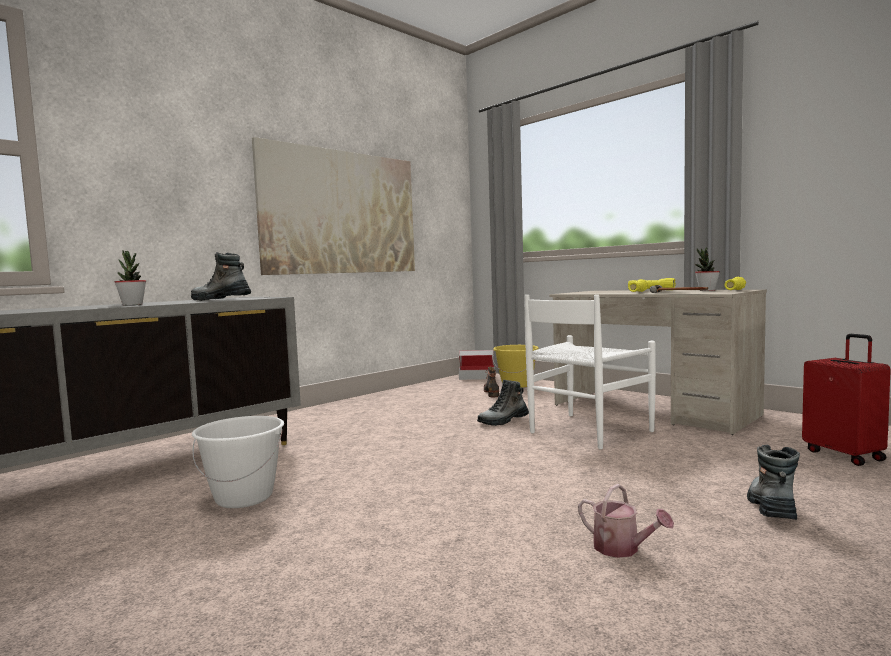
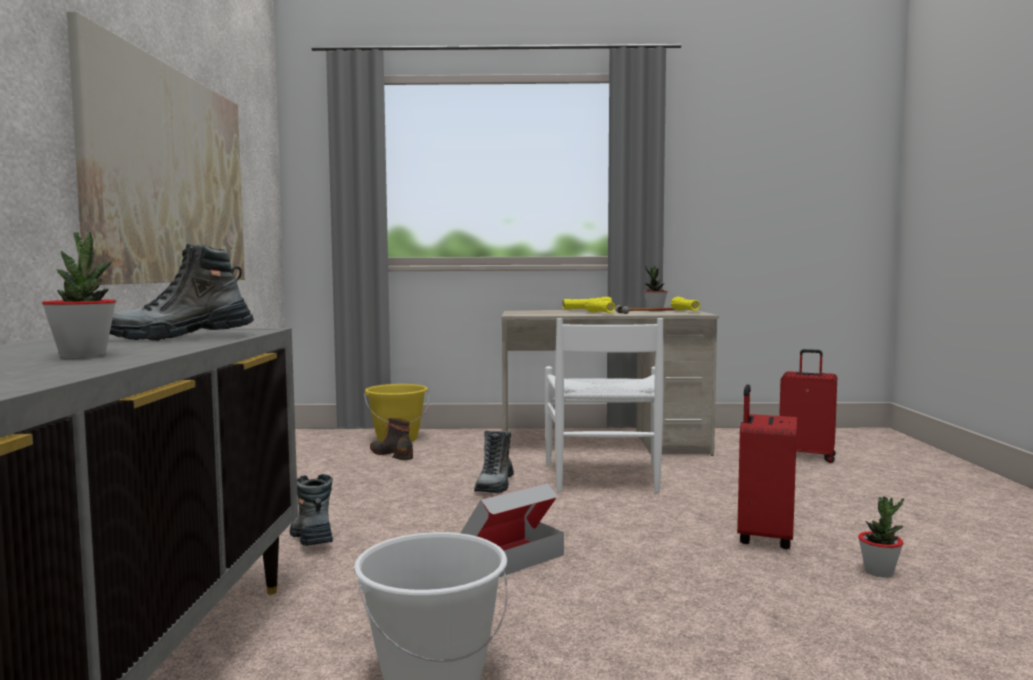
camera: 45 degrees left, 0 degrees up
(477, 377) = (316, 437): cardboard box -> cardboard box (511, 557)
(596, 497) = (763, 537): none -> red suitcase
(622, 549) = (879, 572): watering can -> potted plant
(771, 507) = (866, 508): boot -> boot (311, 537)

